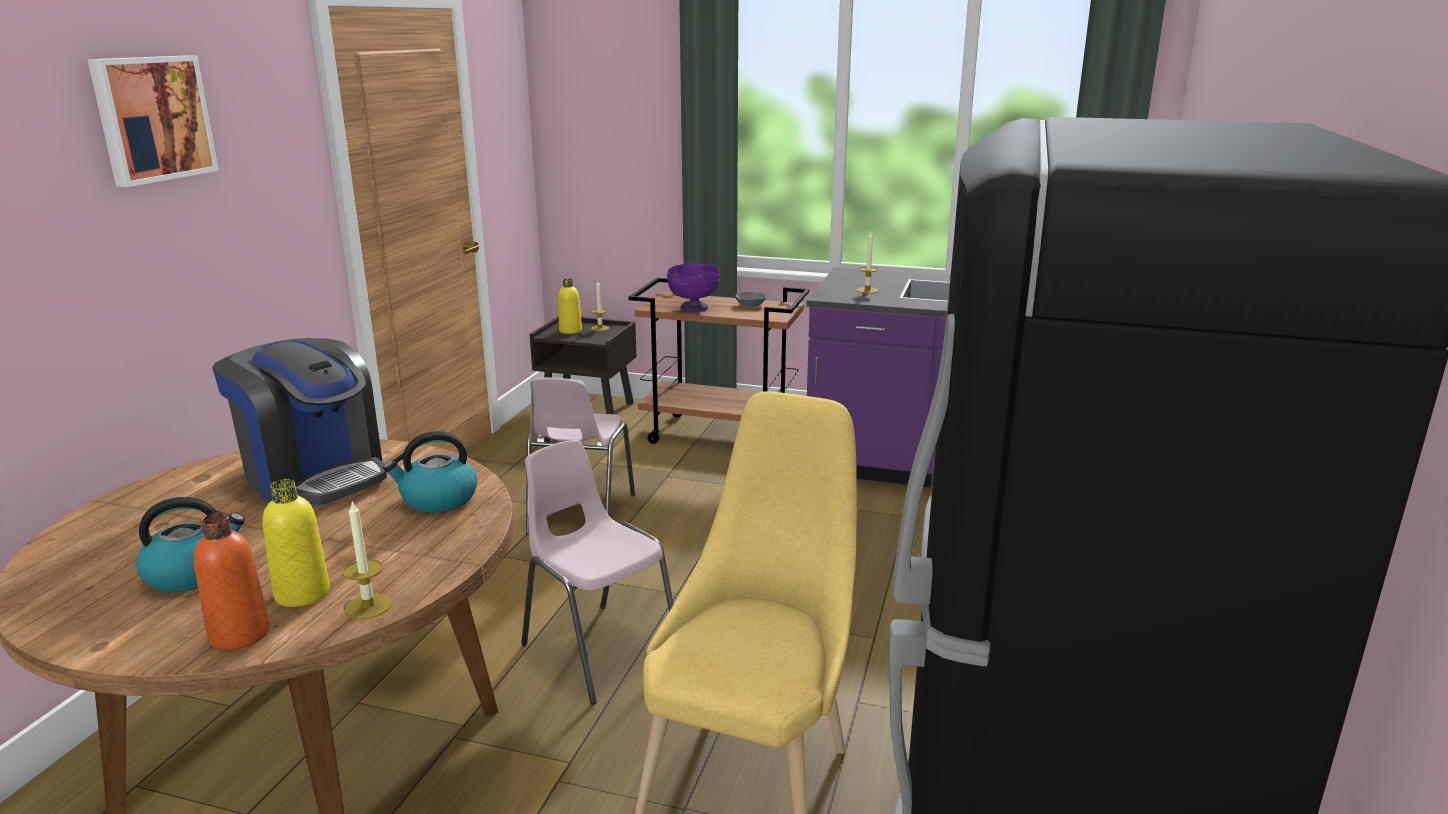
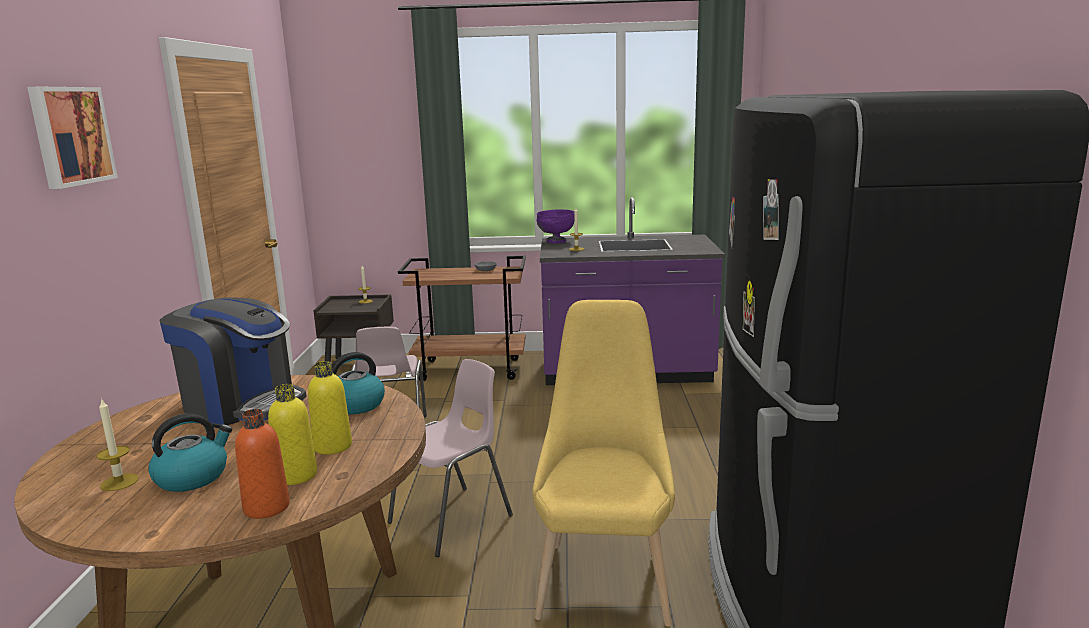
camera: 15 degrees left, 5 degrees down
(368, 606) = (356, 475): candle -> candle (119, 482)
(570, 331) = (343, 305): yellow bottle -> yellow bottle (332, 446)
(599, 650) = (453, 519): pink chair -> pink chair turned 105 degrees clockwise
(693, 308) = (446, 276): purple bowl -> purple bowl (555, 241)

